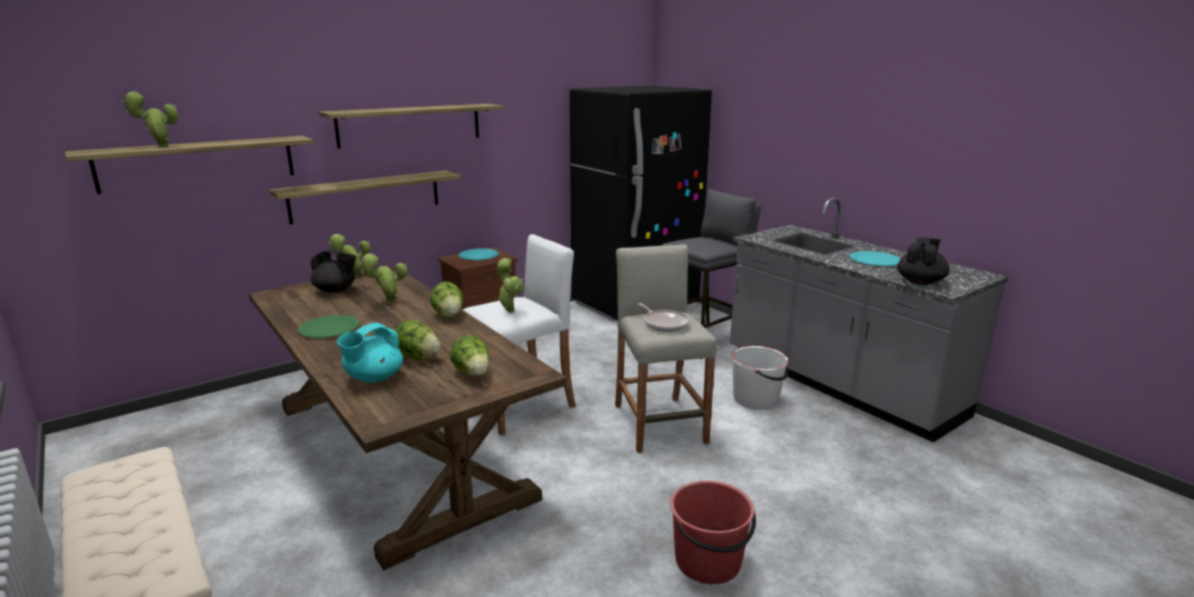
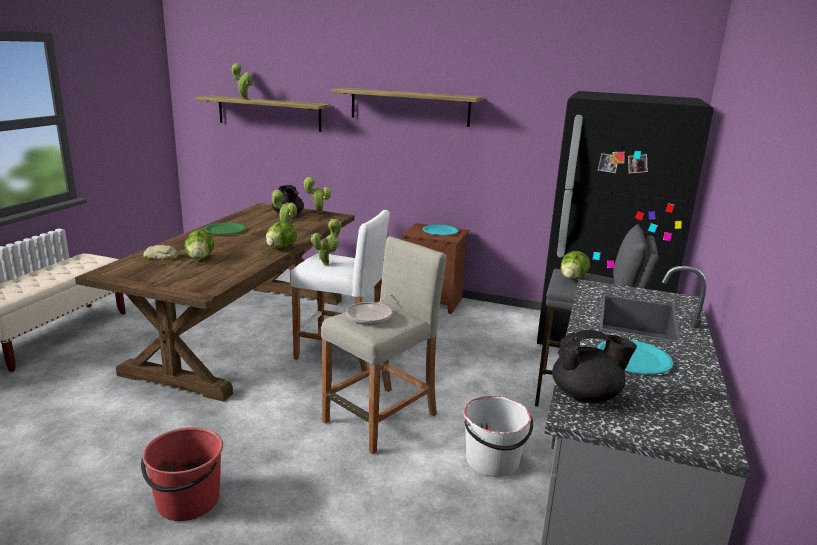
camera: 55 degrees right, 0 degrees up
(366, 196) = (367, 158): shelf -> none
(373, 378) = (161, 257): turquoise teapot -> bread
(473, 374) = (187, 276): lettuce -> lettuce (572, 279)

